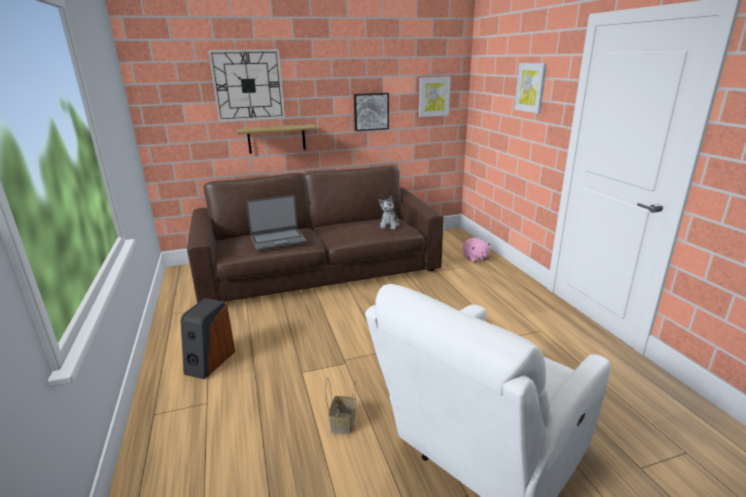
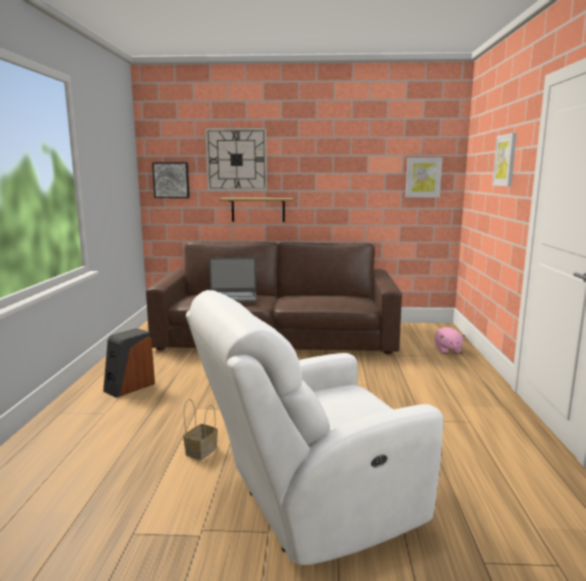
camera: 20 degrees right, 10 degrees down
(371, 111) = (353, 189): picture -> picture (171, 180)
(389, 225) = (348, 299): plush toy -> none

